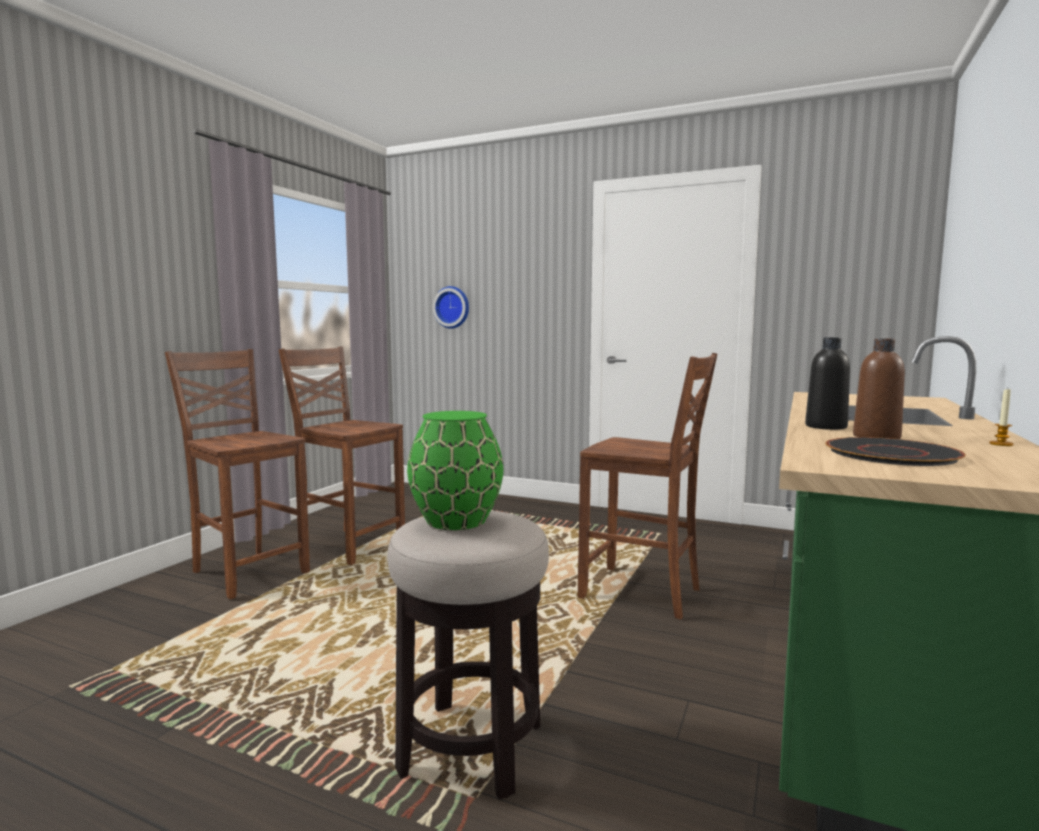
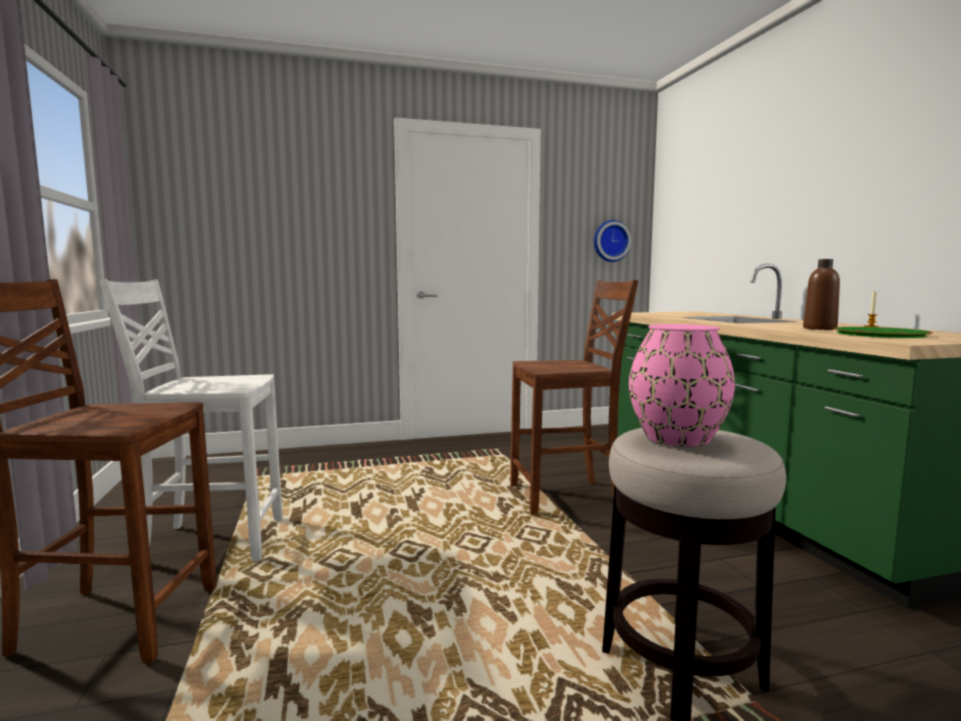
camera: 40 degrees left, 0 degrees up
(349, 545) = (213, 541): brown chair -> white chair
(452, 307) = (224, 238): wall clock -> wall clock (610, 241)
(456, 521) = (679, 438): green vase -> pink vase
(826, 427) = (766, 326): black bottle -> none
(892, 454) = (880, 334): black plate -> green plate

